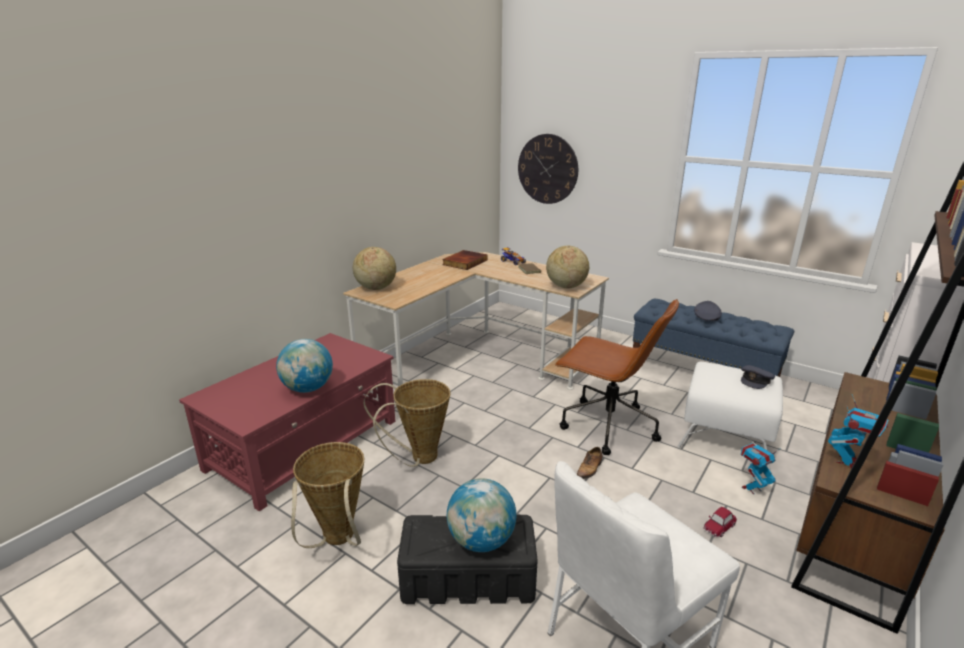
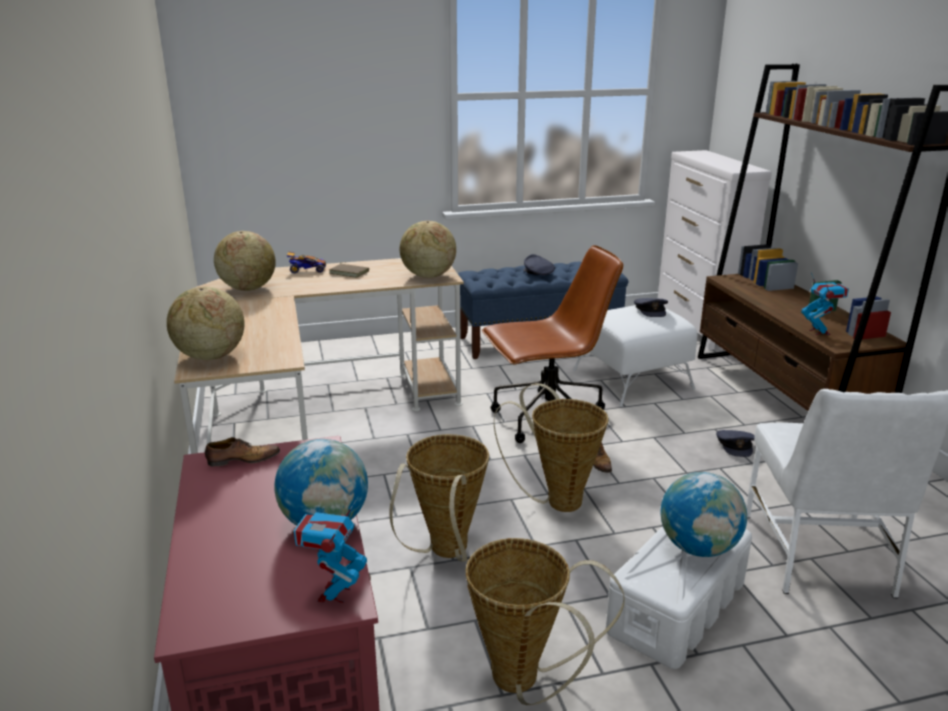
camera: 50 degrees left, 0 degrees up
(340, 346) = (242, 460): none -> shoe
(464, 262) = (248, 288): book -> globe
(467, 578) = (676, 608): black storage box -> white storage box
(521, 473) = (557, 500): none -> basket
(547, 169) = (265, 133): wall clock -> none
(719, 527) = (735, 446): toy car -> grey cap
(751, 488) = (707, 408): toy robot -> toy robot (334, 594)

